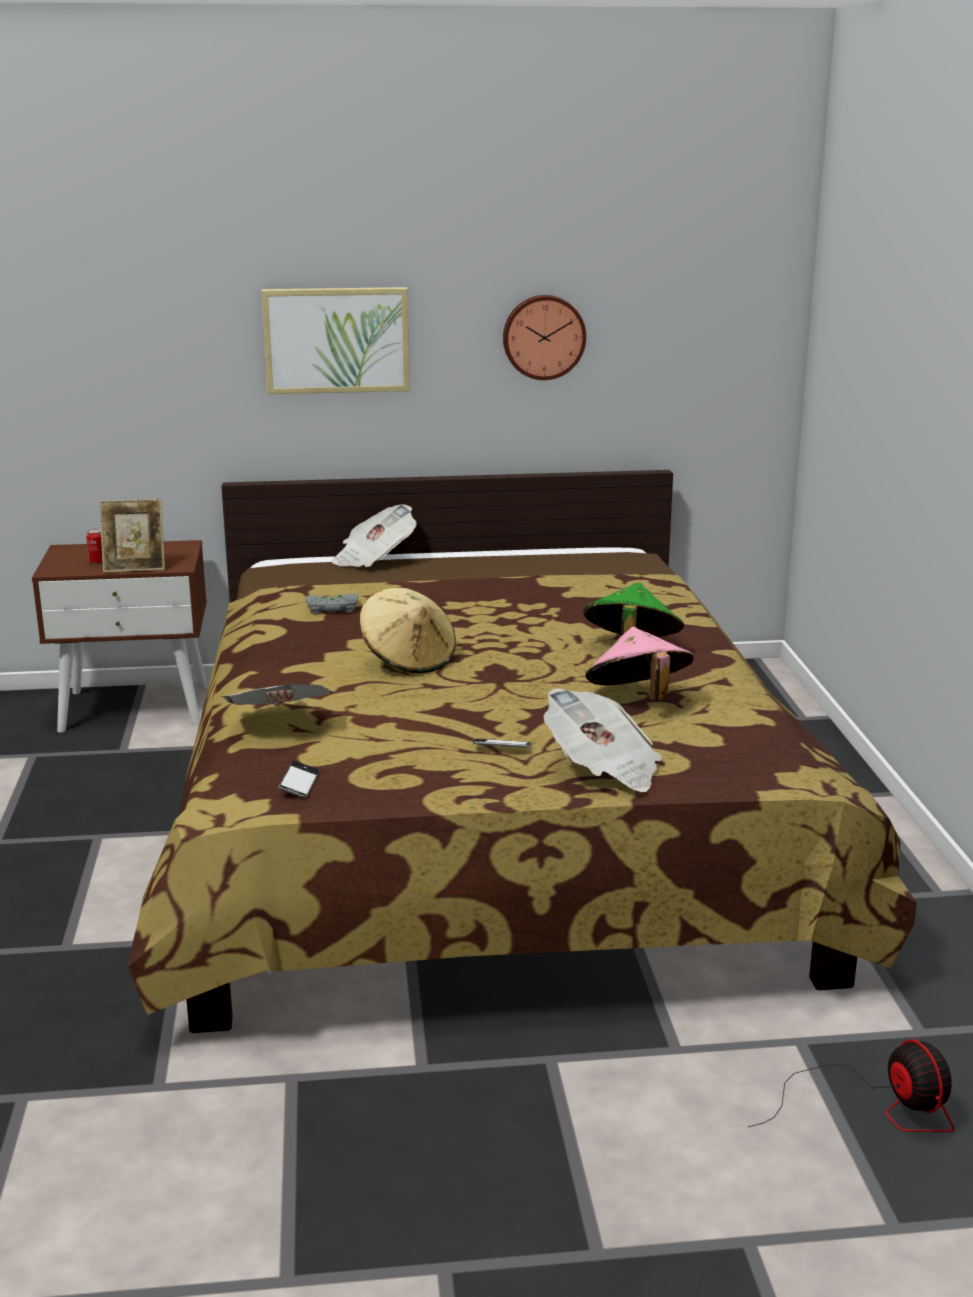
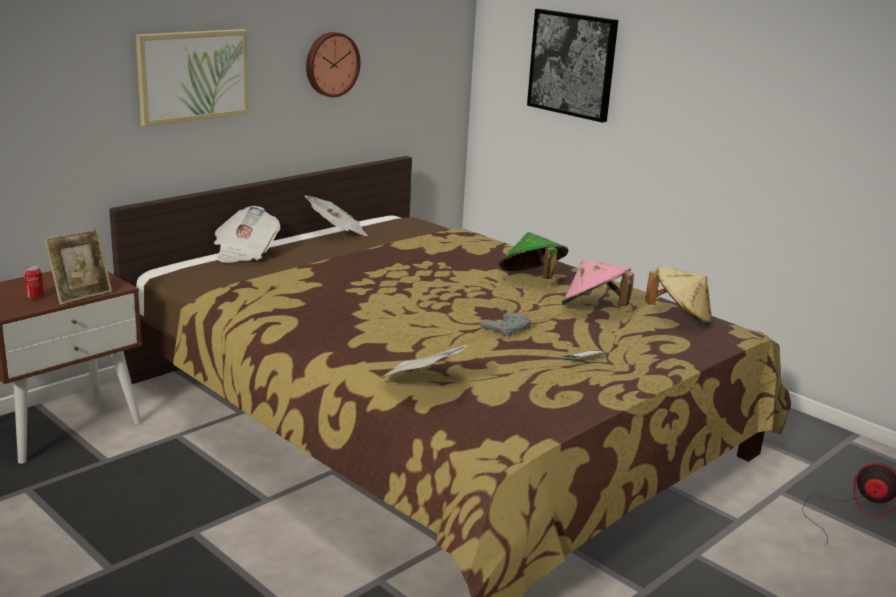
camera: 40 degrees left, 0 degrees up
(299, 784) = (517, 418): phone -> none
(332, 608) = (296, 294): grey game controller -> grey game controller (509, 329)
(408, 660) = (420, 317): beige hat -> beige hat (680, 318)
(603, 769) = (655, 355): newspaper -> newspaper (337, 232)
(873, 355) = (572, 64): none -> picture

